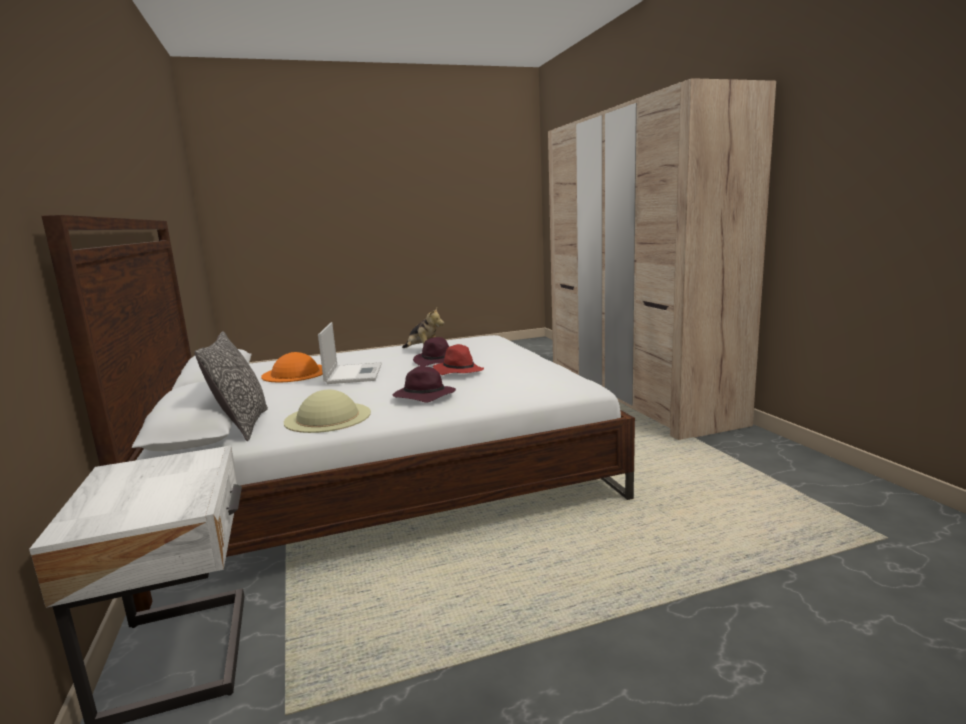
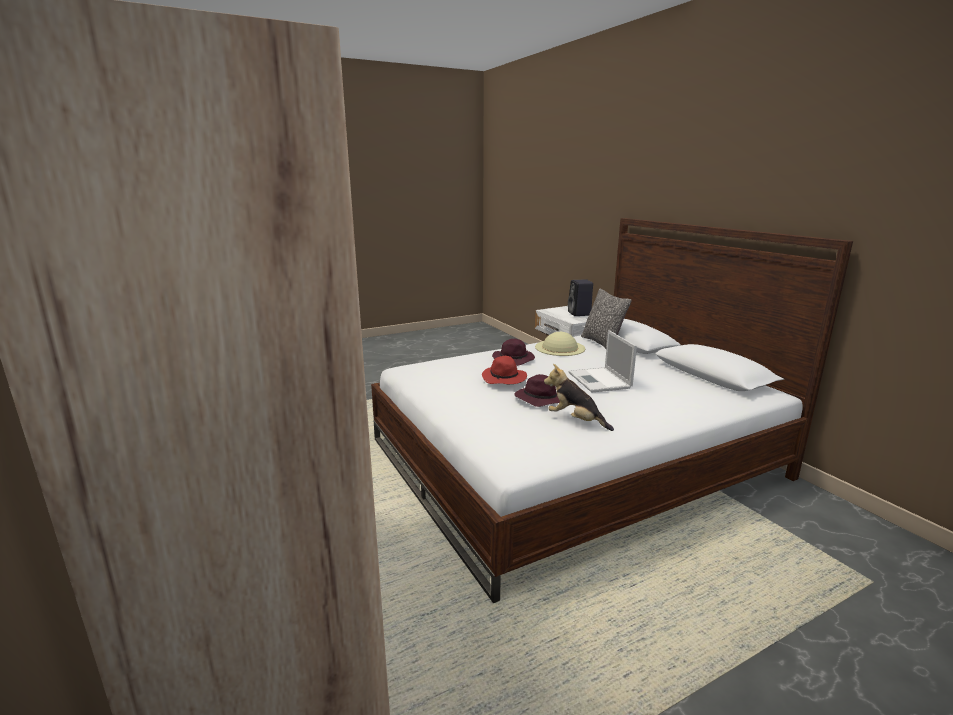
camera: 170 degrees right, 5 degrees up
(134, 484) = (579, 314): none -> black speaker
(295, 373) = (661, 383): orange hat -> none

